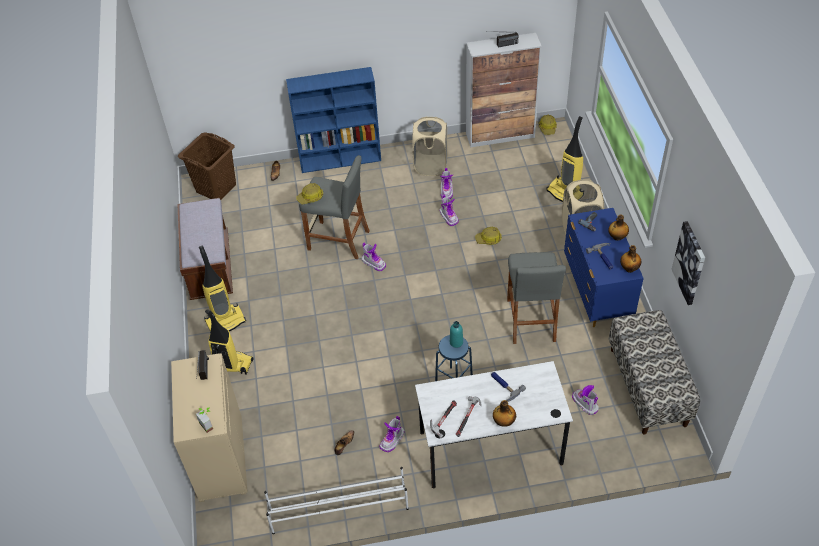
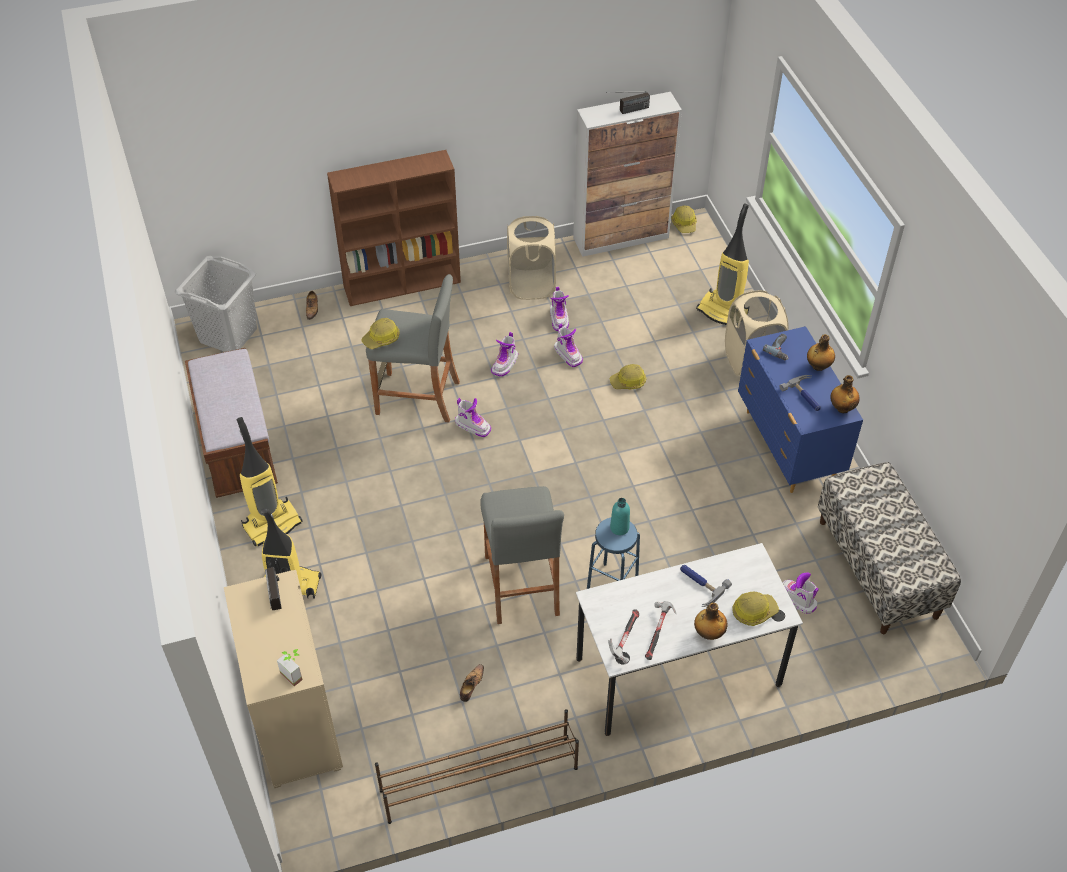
camera: 10 degrees left, 0 degrees up
(215, 188) = (227, 335): brown laundry basket -> grey laundry basket
(338, 509) = (478, 779): white shoe rack -> brown shoe rack
(341, 159) = (403, 284): blue bookcase -> brown bookcase
(392, 440) = (539, 673): boot -> boot (505, 364)
(531, 320) = (704, 489): grey stool -> grey stool (521, 584)
(538, 409) = (753, 611): none -> hard hat
(690, 263) = (938, 393): picture -> none

